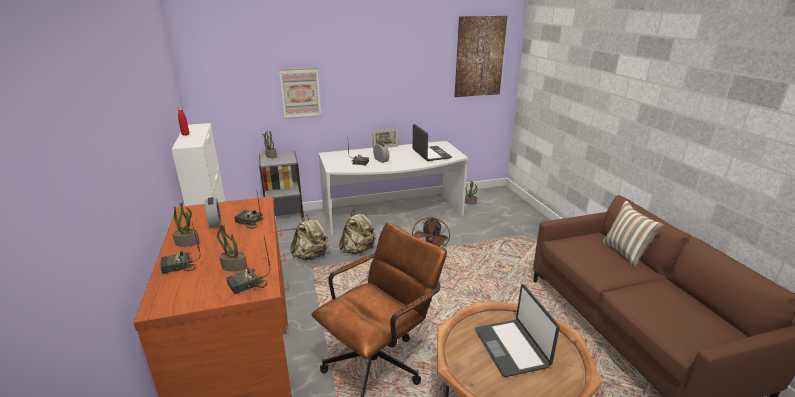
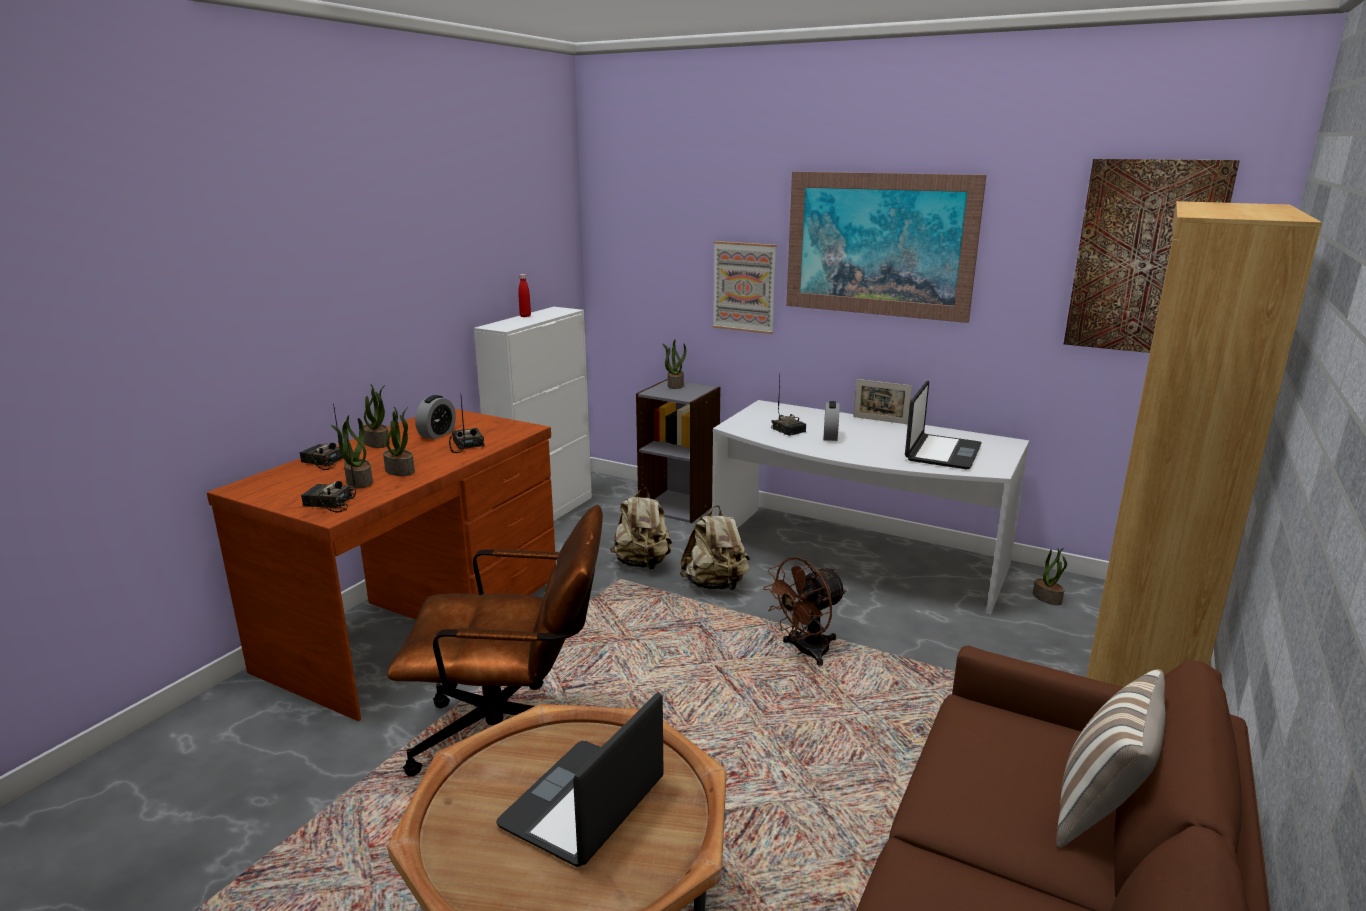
camera: 45 degrees right, 5 degrees down
(244, 250) = (400, 470): none -> potted plant
(372, 62) = (879, 245): none -> picture
(516, 210) = (1140, 657): none -> brown bookcase

